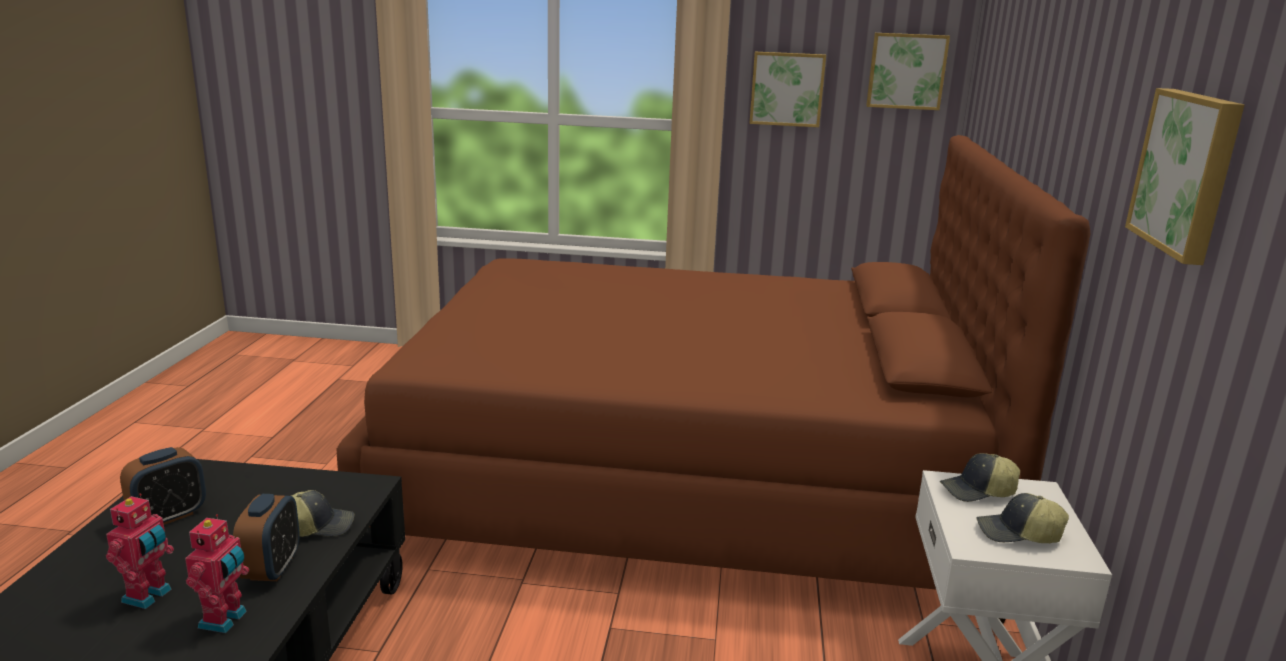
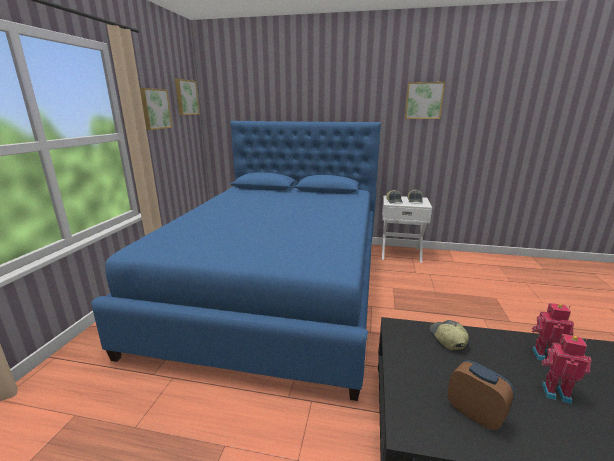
camera: 85 degrees left, 0 degrees up
(272, 568) = (493, 347): alarm clock -> none
(686, 476) = (278, 286): brown bed -> blue bed

